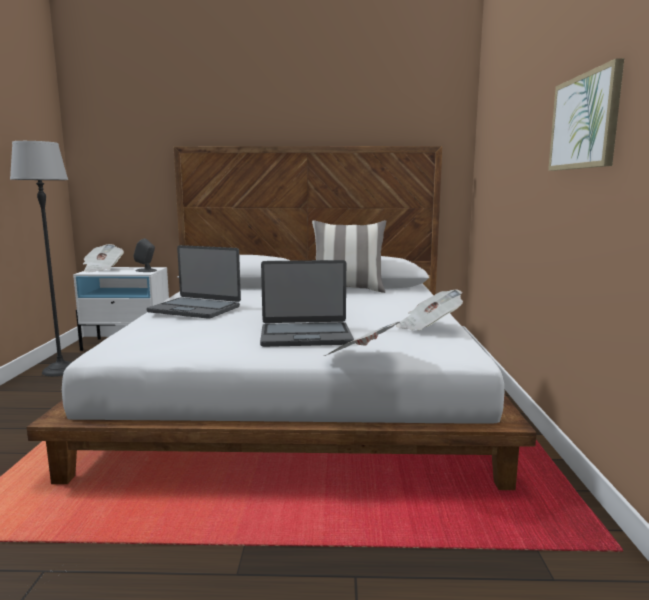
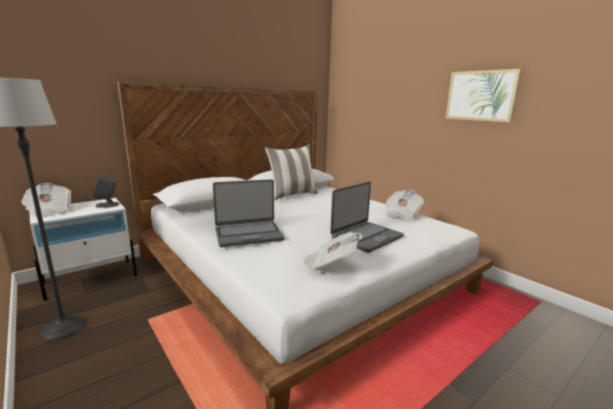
camera: 40 degrees left, 5 degrees up
(361, 359) = (430, 245): newspaper -> newspaper (330, 264)

